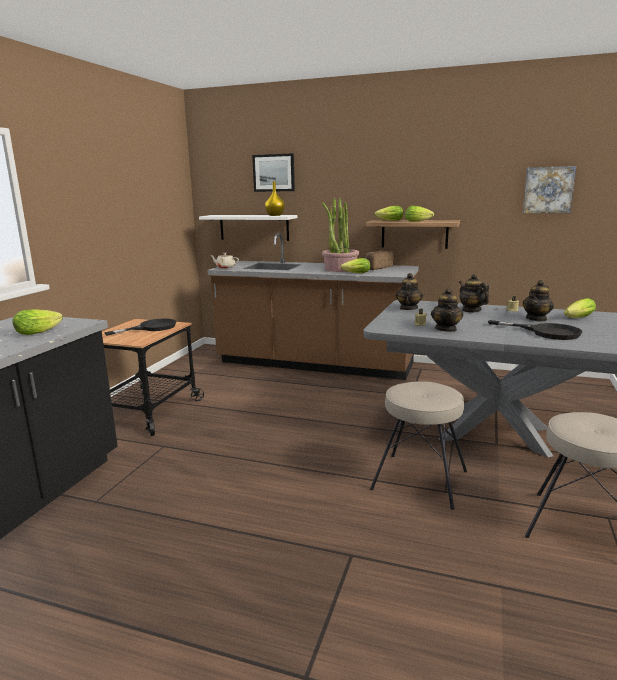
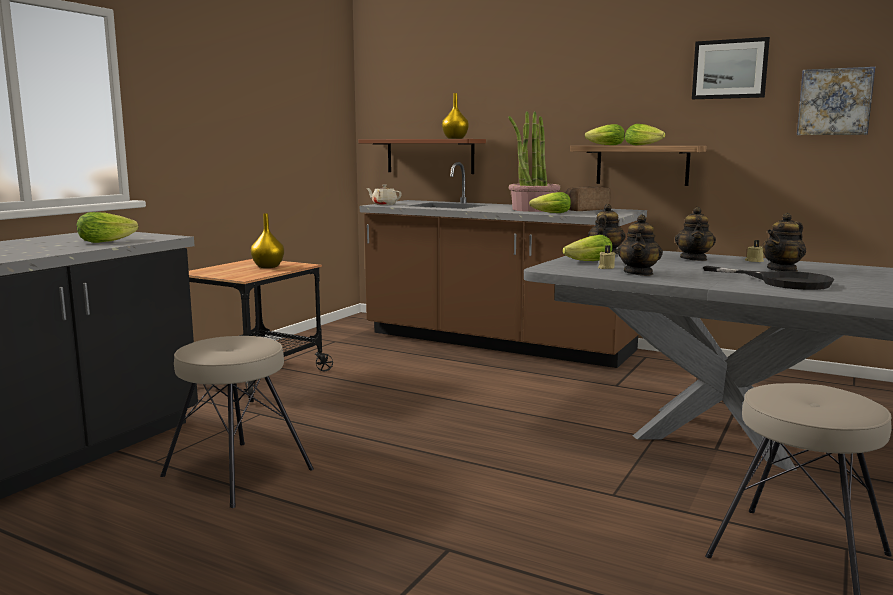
camera: 10 degrees right, 5 degrees down
(151, 328) = (268, 266): black frying pan -> yellow vase
(254, 227) = (430, 156): white shelf -> brown shelf
(274, 173) = (458, 83): picture -> picture (730, 69)
(419, 480) = (582, 480): beige stool -> beige stool (236, 473)
(471, 310) = (694, 259): teapot -> teapot turned 150 degrees counterclockwise
(577, 318) = (844, 272): lettuce -> lettuce (586, 262)

